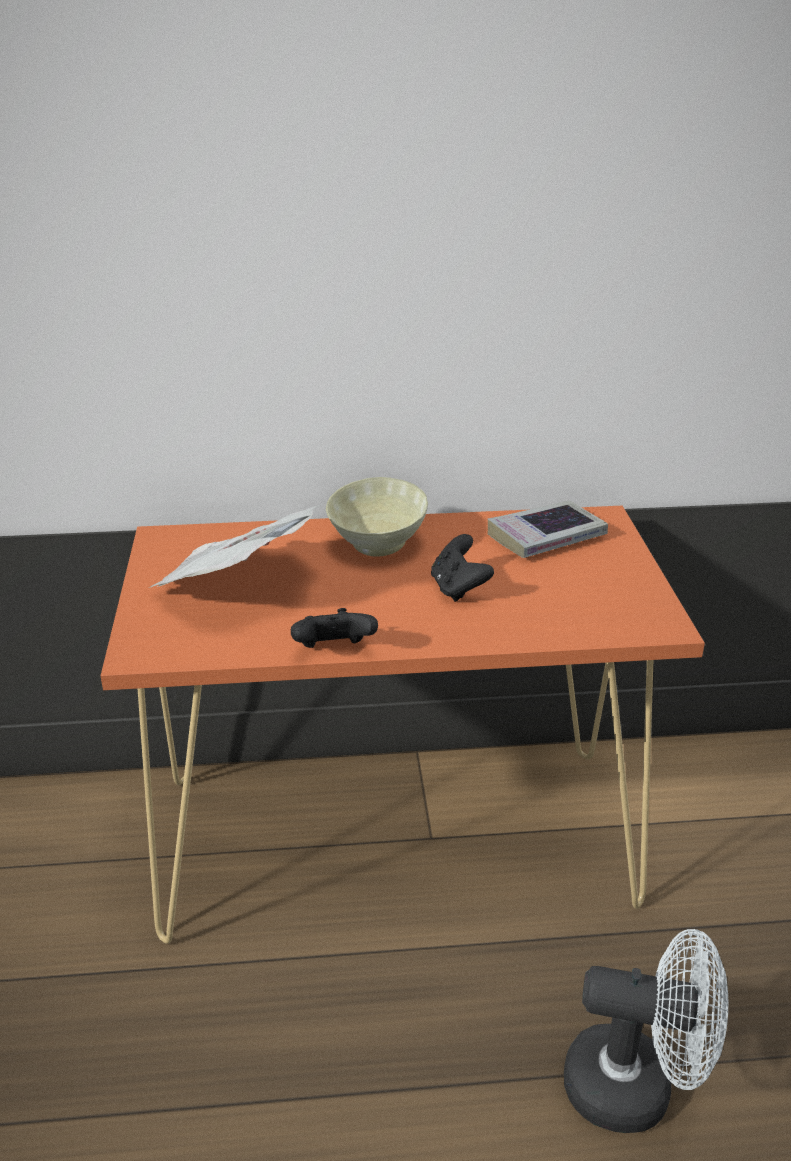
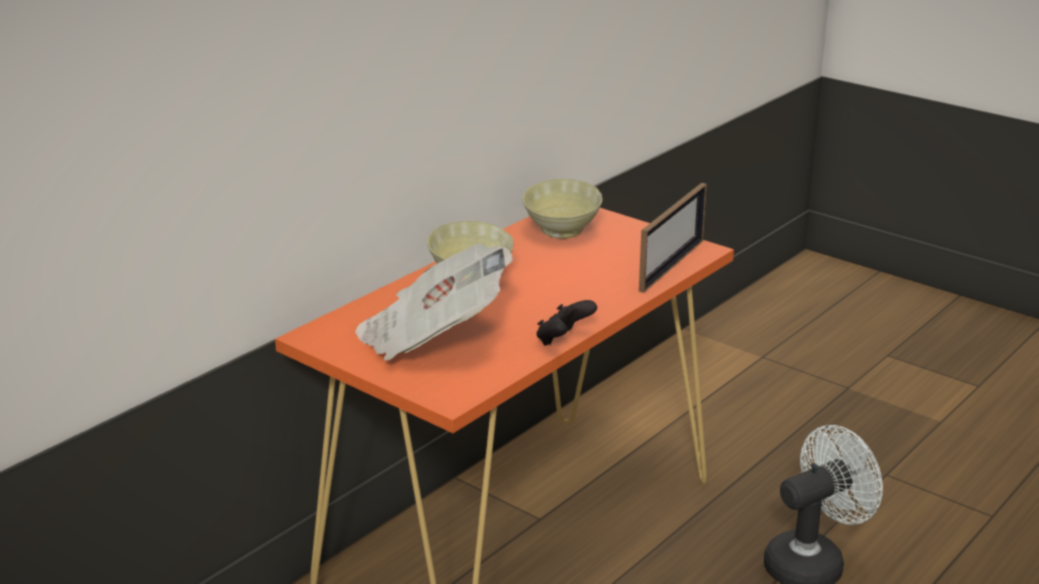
camera: 45 degrees left, 5 degrees down
(458, 588) = (566, 279): black game controller -> none
(546, 537) = (560, 232): book -> beige bowl
(594, 626) = (671, 265): none -> picture frame

